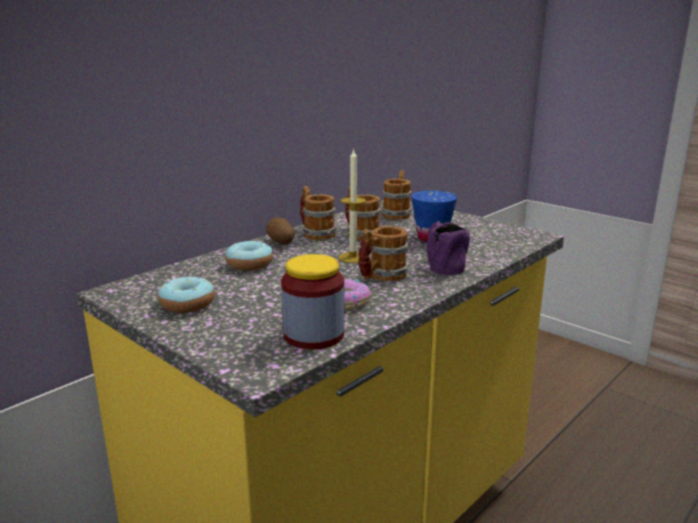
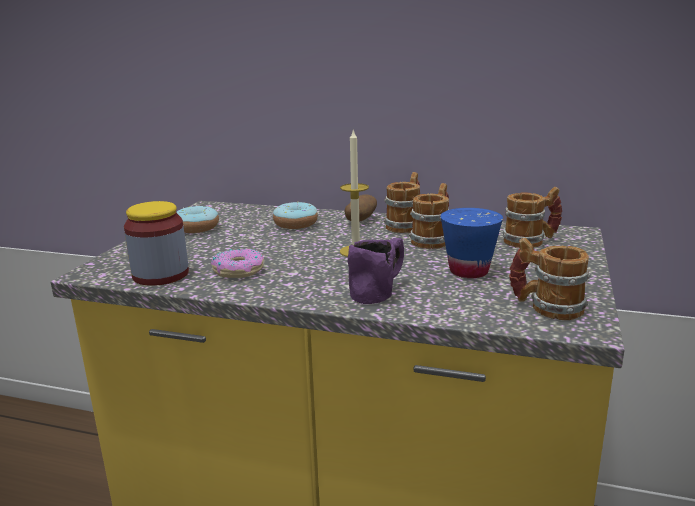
camera: 65 degrees right, 0 degrees up
(381, 276) = (315, 271): mug -> mug (546, 307)

